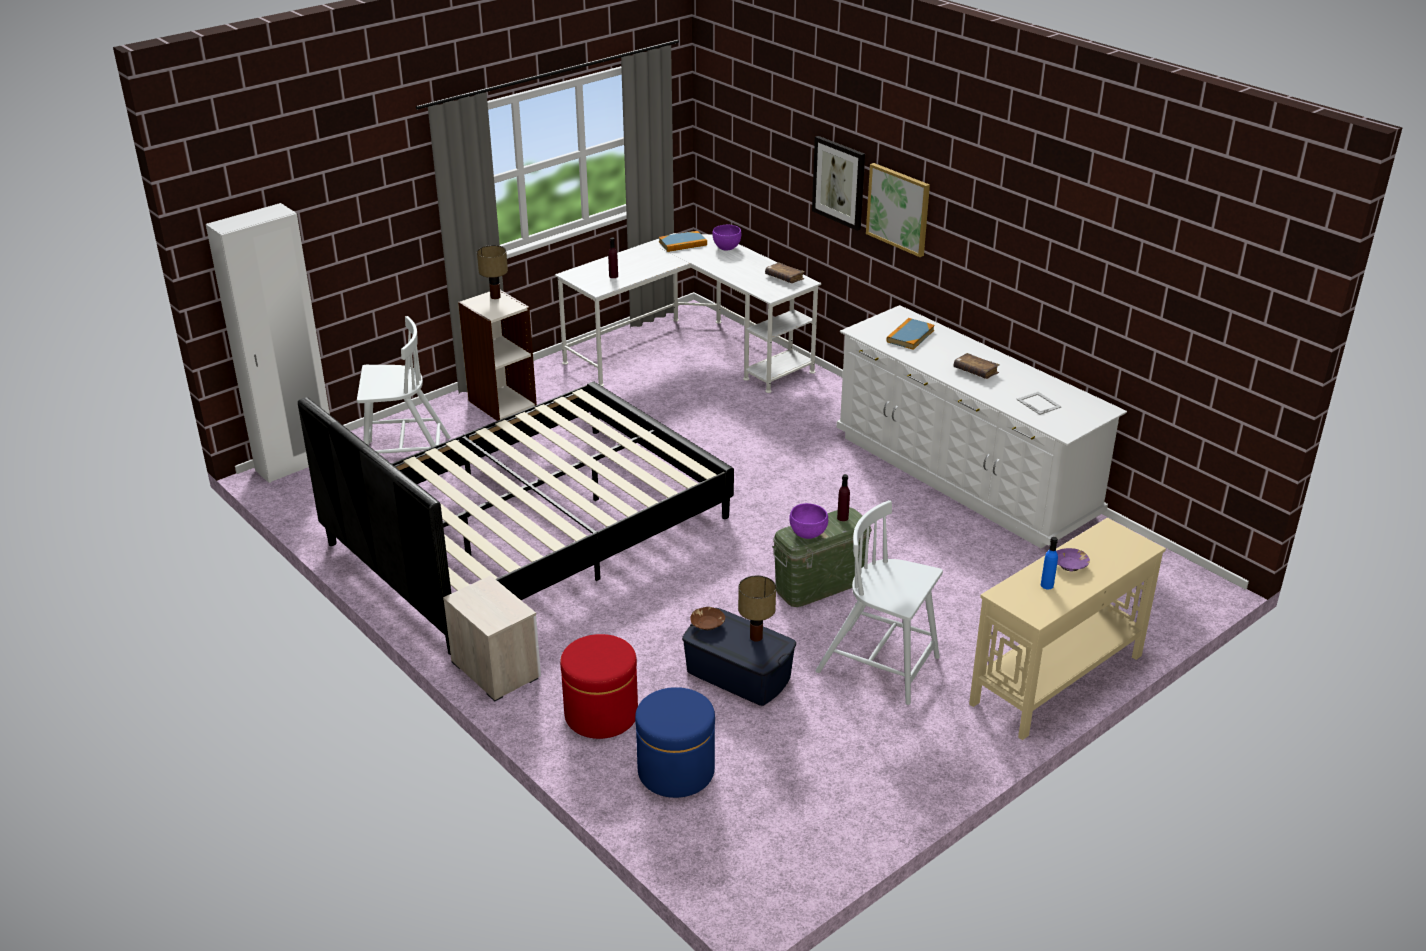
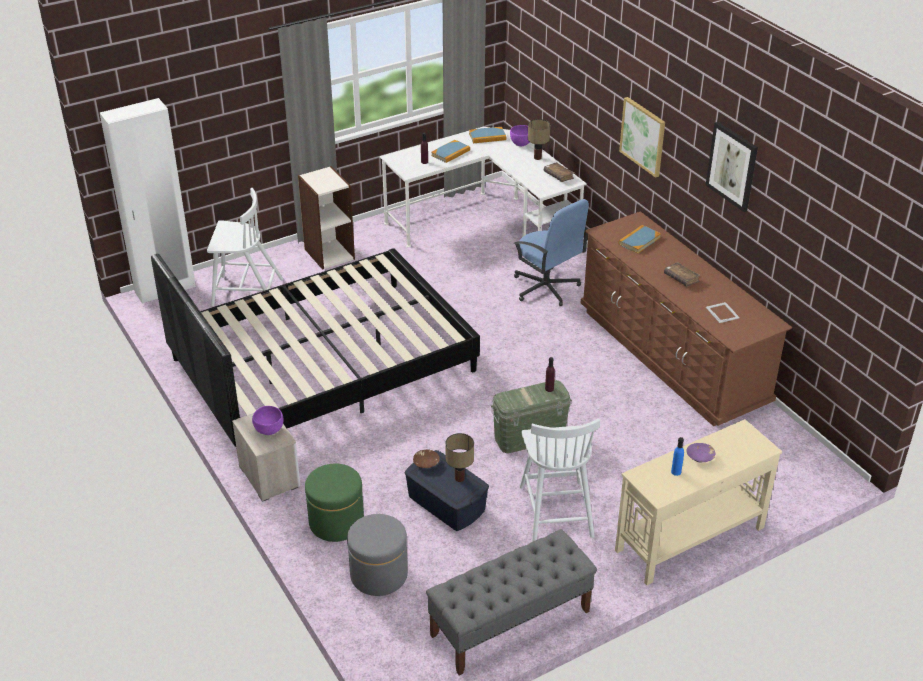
camera: 10 degrees right, 5 degrees up
(495, 296) = (326, 173): table lamp -> table lamp (537, 157)
(601, 714) = (336, 522): red ottoman -> green ottoman
(643, 264) = (450, 153): none -> book
(676, 771) = (379, 574): blue ottoman -> grey ottoman
(787, 416) = (546, 288): none -> blue office chair
(807, 534) = (517, 400): purple bowl -> purple bowl (269, 430)
(839, 182) = (603, 107): picture -> picture (732, 166)
(865, 808) = (510, 623): none -> grey bench
(880, 666) = (556, 510): white chair -> white chair turned 135 degrees counterclockwise
(964, 476) = (671, 356): white dresser -> brown dresser

